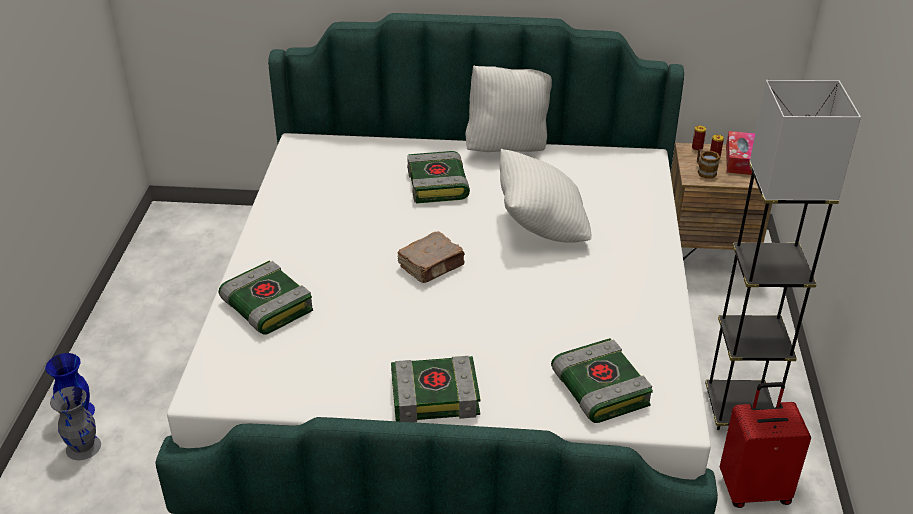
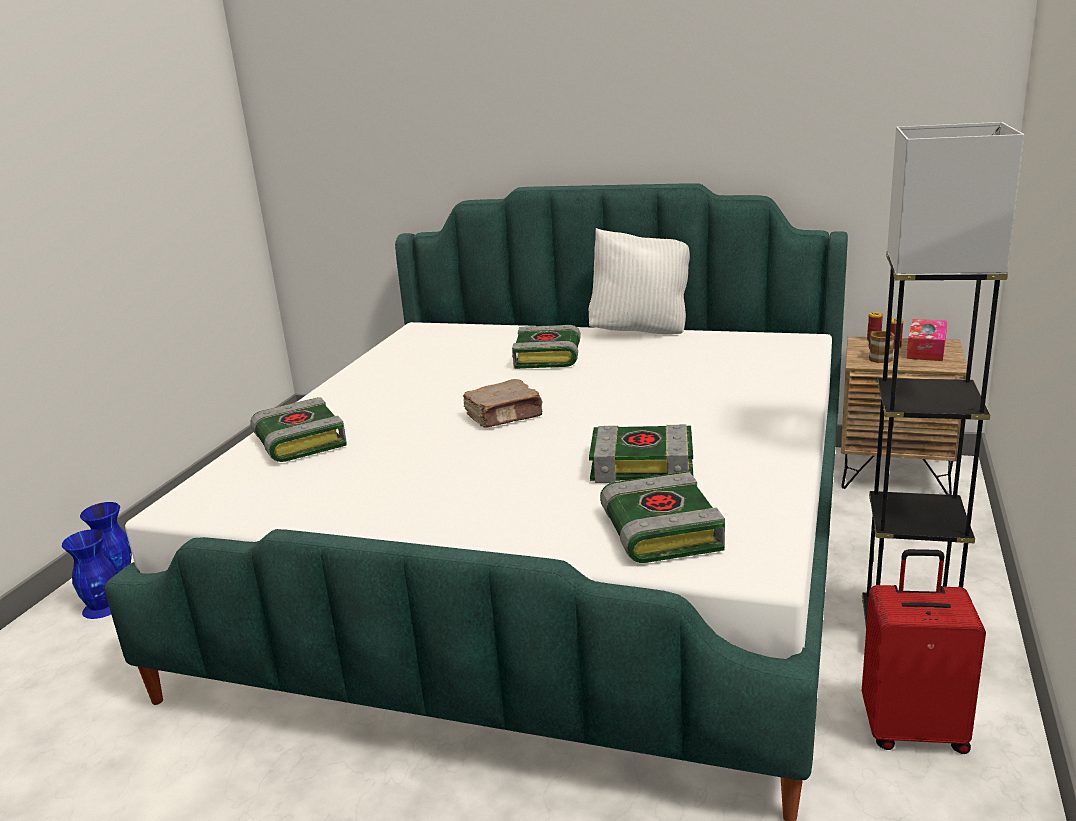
camera: 15 degrees right, 15 degrees down
(84, 447) = (103, 607): grey vase -> blue vase
(436, 395) = (443, 525): book -> book (644, 464)
(541, 227) = (651, 389): white pillow -> none

